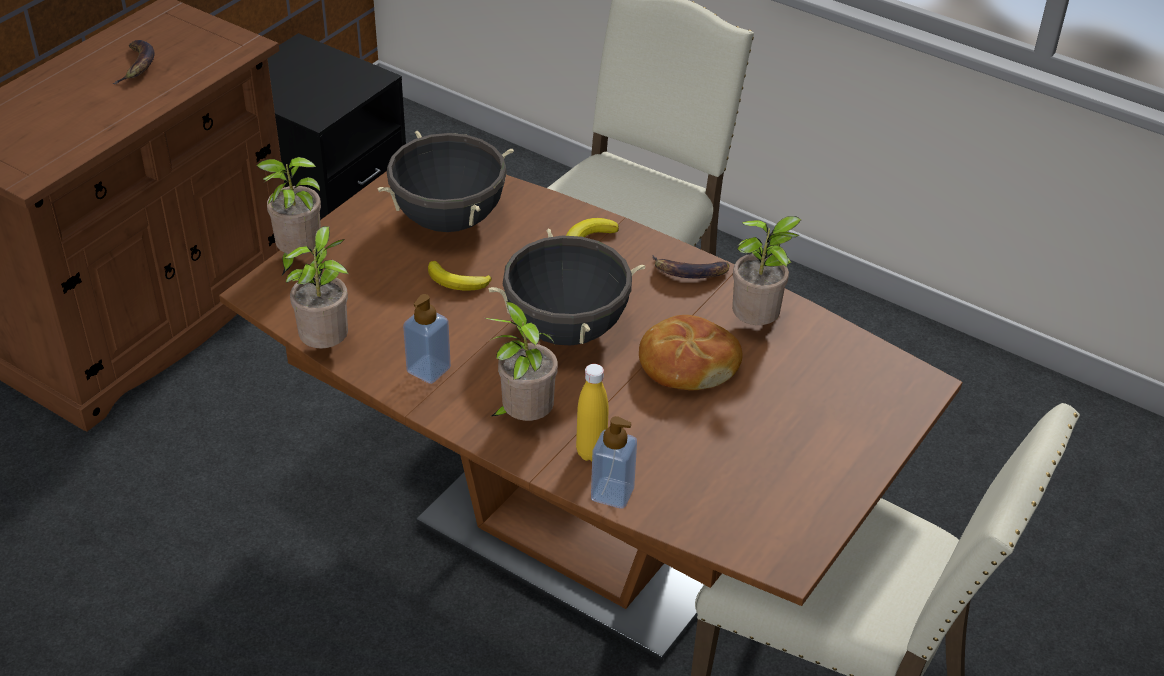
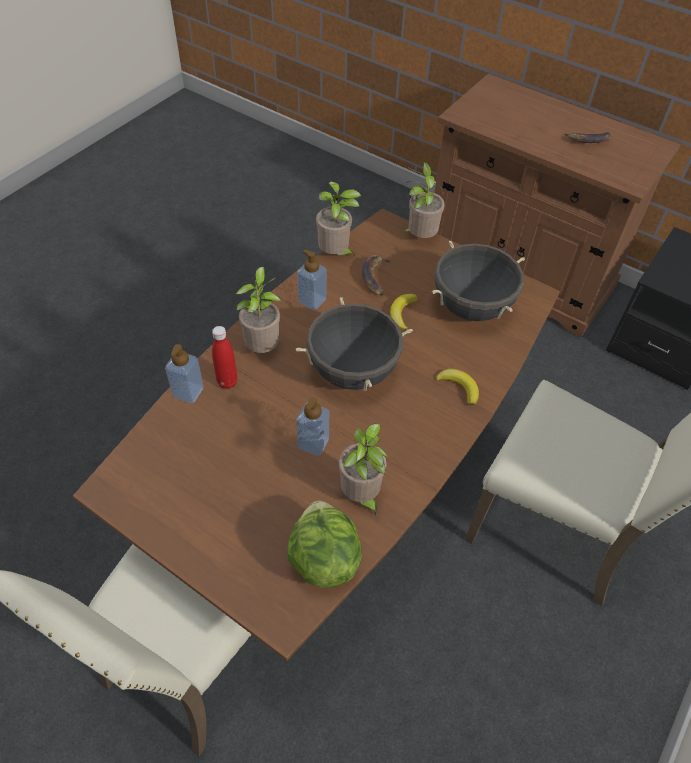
camera: 90 degrees right, 10 degrees up
(591, 452) = (227, 382): yellow bottle -> red bottle
(687, 365) = (313, 443): bread -> soap dispenser
(689, 273) = (424, 452): banana -> banana (375, 277)
(845, 354) = (323, 559): none -> lettuce

